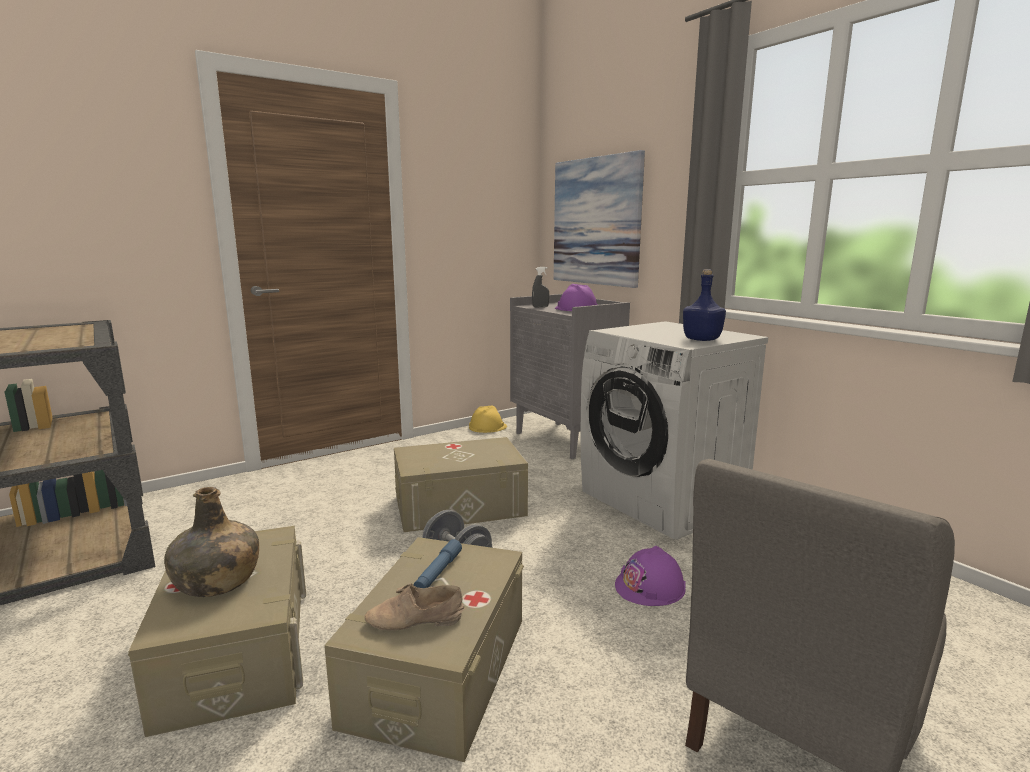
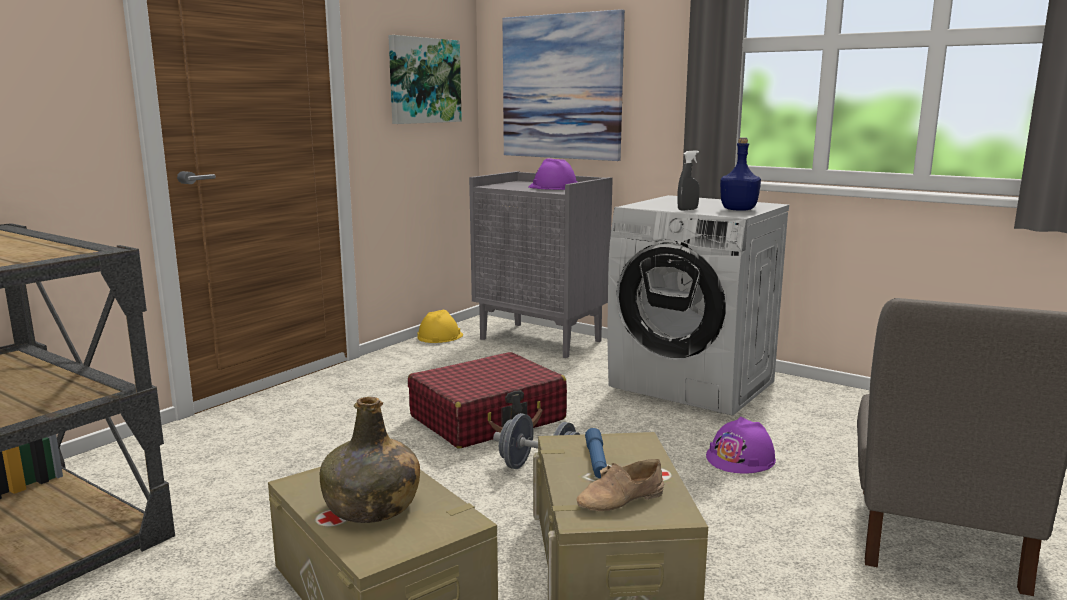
camera: 20 degrees left, 0 degrees up
(460, 506) = (488, 418): beige storage box -> red suitcase
(483, 217) = (424, 80): none -> picture
(540, 307) = (508, 187): grey spray bottle -> grey spray bottle (687, 209)

